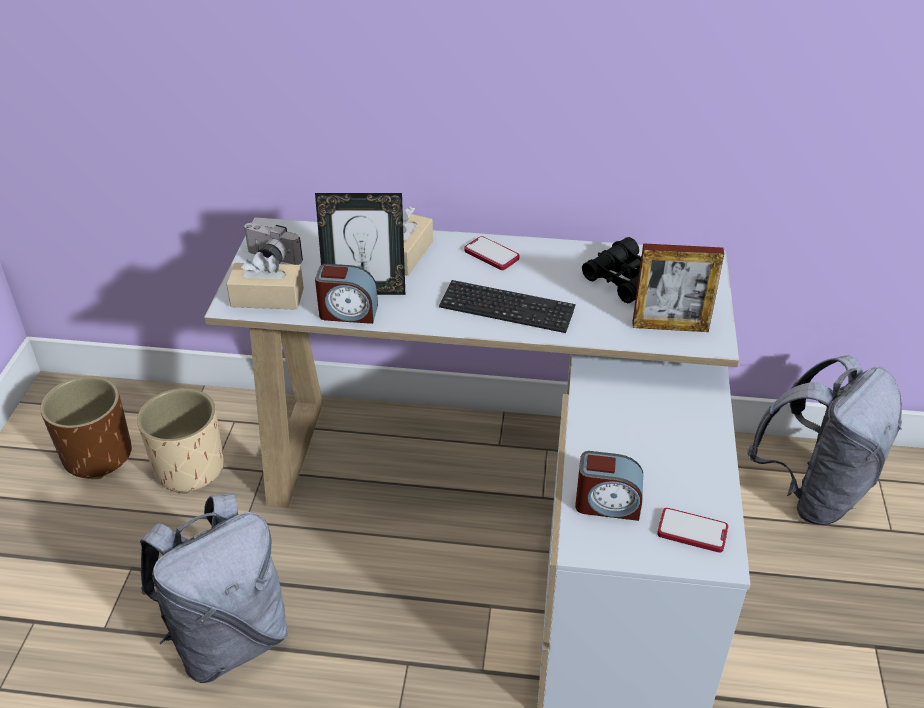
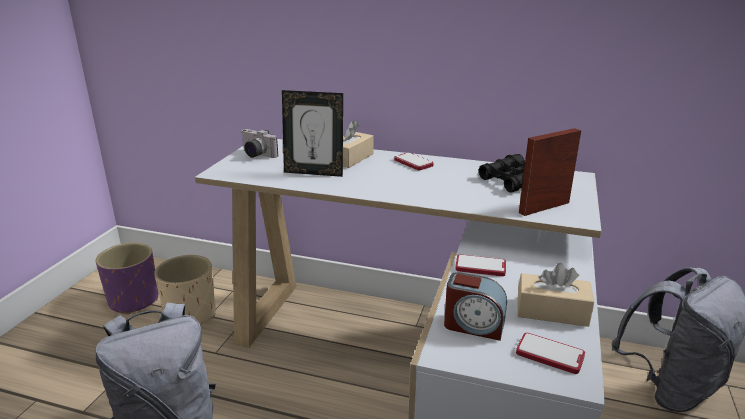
camera: 10 degrees right, 15 degrees down
(98, 455) = (134, 300): brown planter -> purple planter
(267, 297) = (243, 171): beige tissue box -> beige tissue box (552, 311)
(348, 312) = (296, 182): alarm clock -> none
(507, 309) = (415, 189): keyboard -> none
(601, 415) = (480, 267): none -> phone
(670, 326) = (544, 207): picture frame -> picture frame turned 135 degrees clockwise

